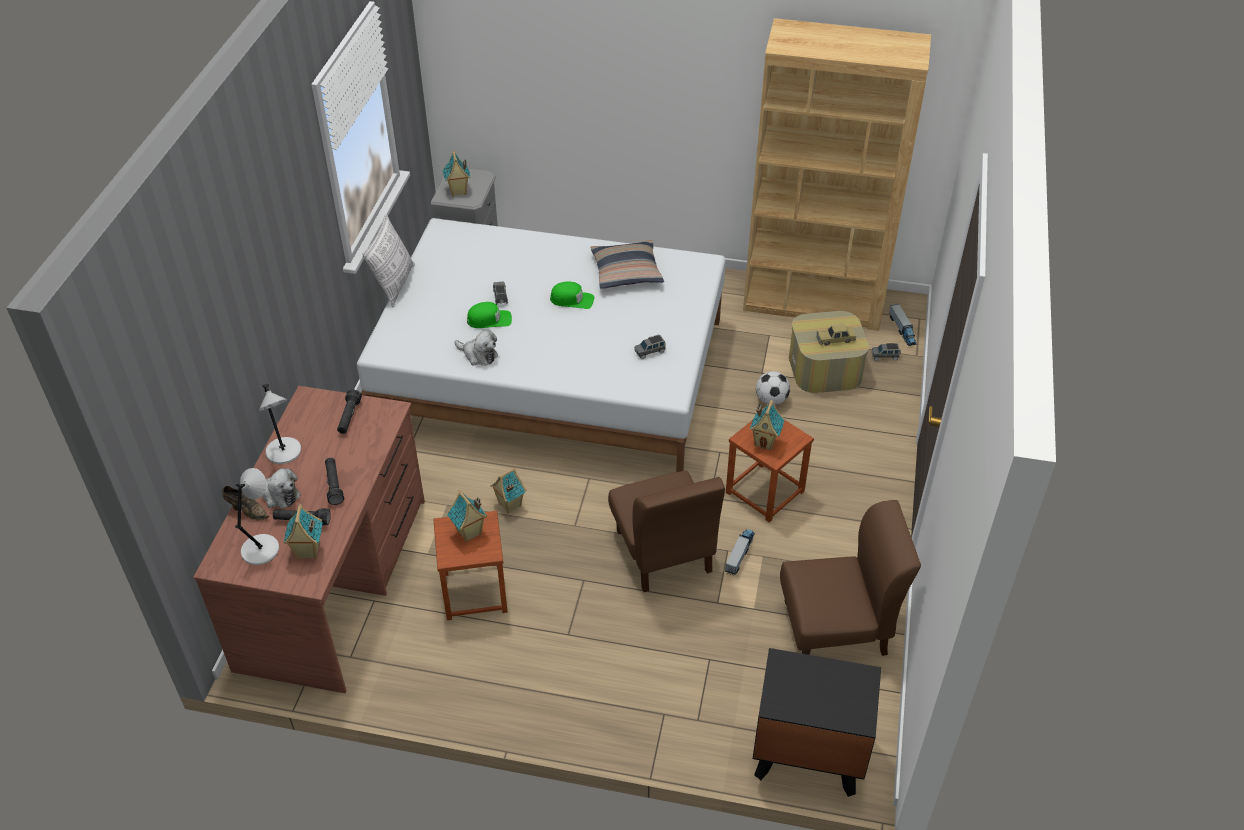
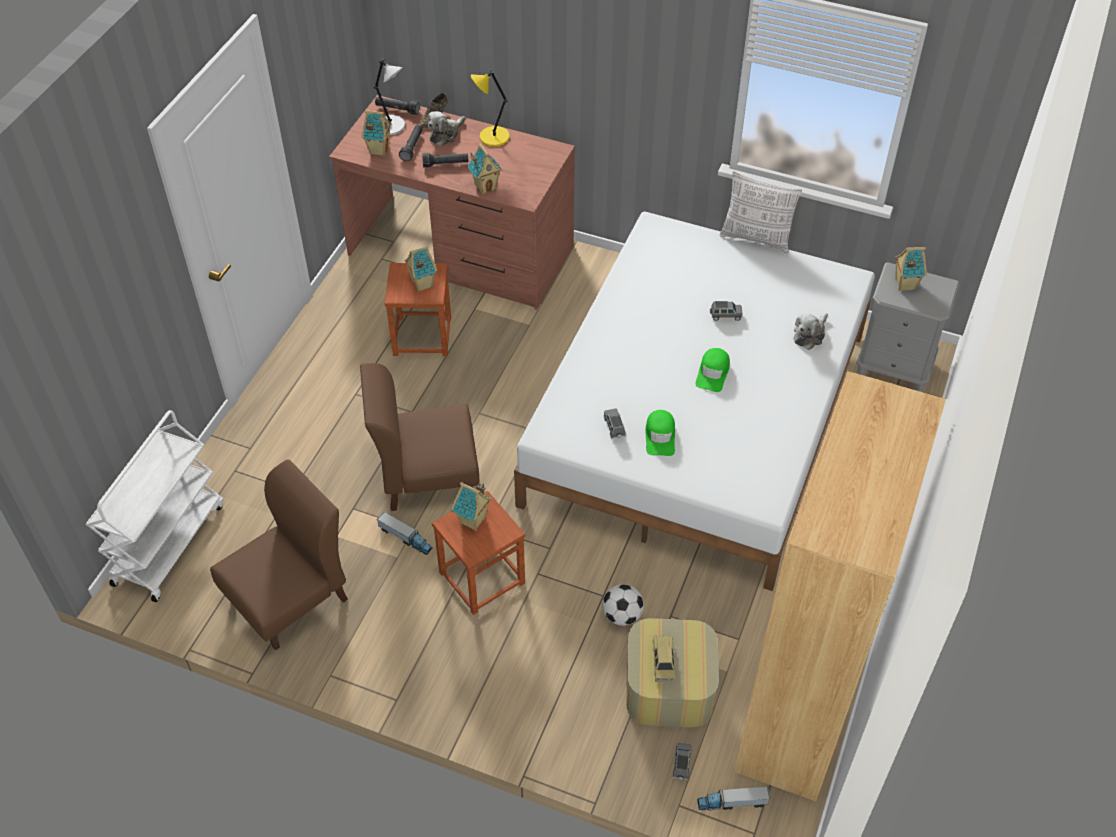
camera: 100 degrees right, 5 degrees up
(284, 452) = (492, 137): grey table lamp -> yellow table lamp
(349, 417) = (524, 174): black flashlight -> black flashlight (397, 110)
(478, 355) = (635, 292): plush toy -> plush toy (809, 335)
(489, 320) = (689, 304): green cap -> green cap (660, 436)
(509, 505) = (517, 368): toy house -> toy house (485, 187)
(626, 272) = (757, 427): pillow -> none
(807, 754) = (168, 543): black nightstand -> white cart
(836, 628) = (290, 599): brown chair -> brown chair turned 135 degrees counterclockwise

